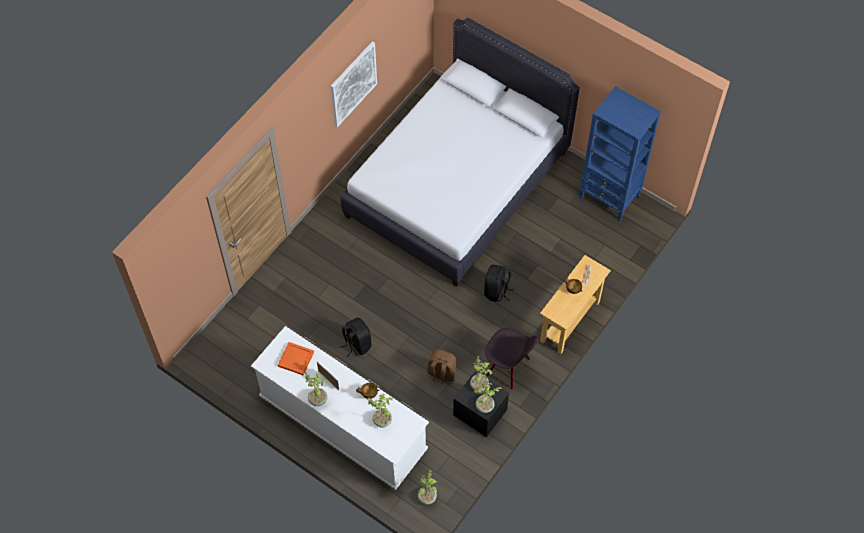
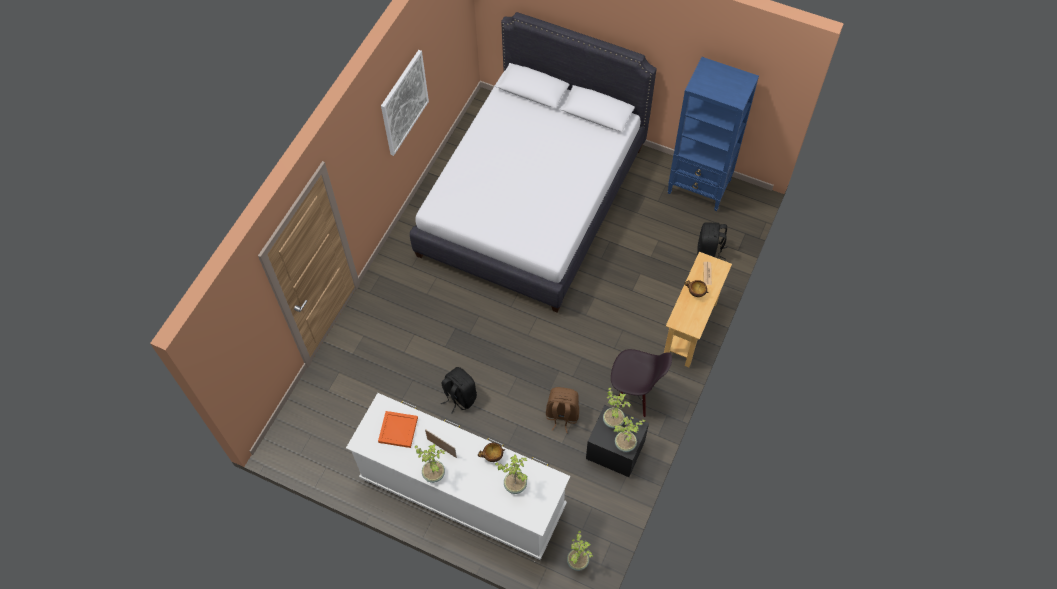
camera: 10 degrees left, 0 degrees up
(496, 291) = (602, 309): black backpack -> black backpack (709, 252)

